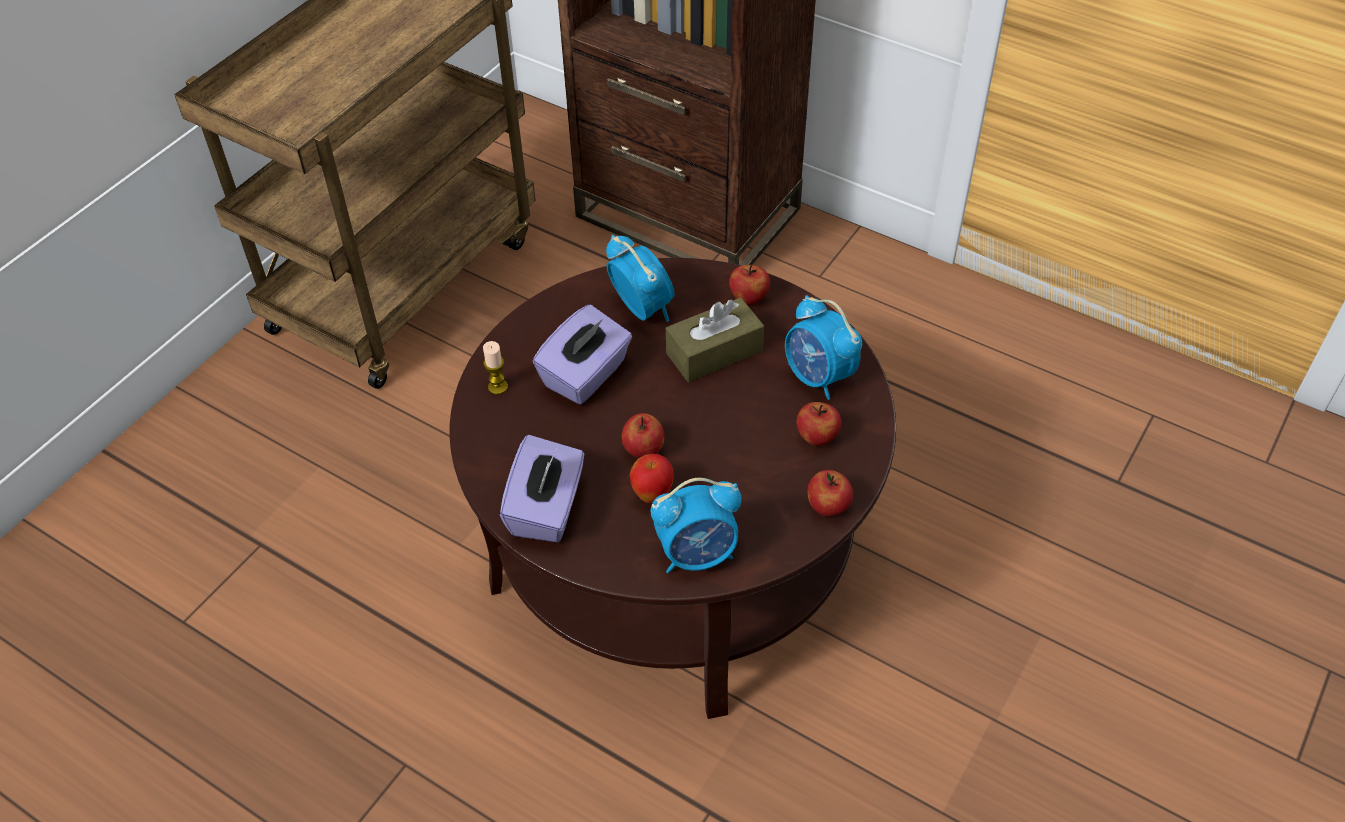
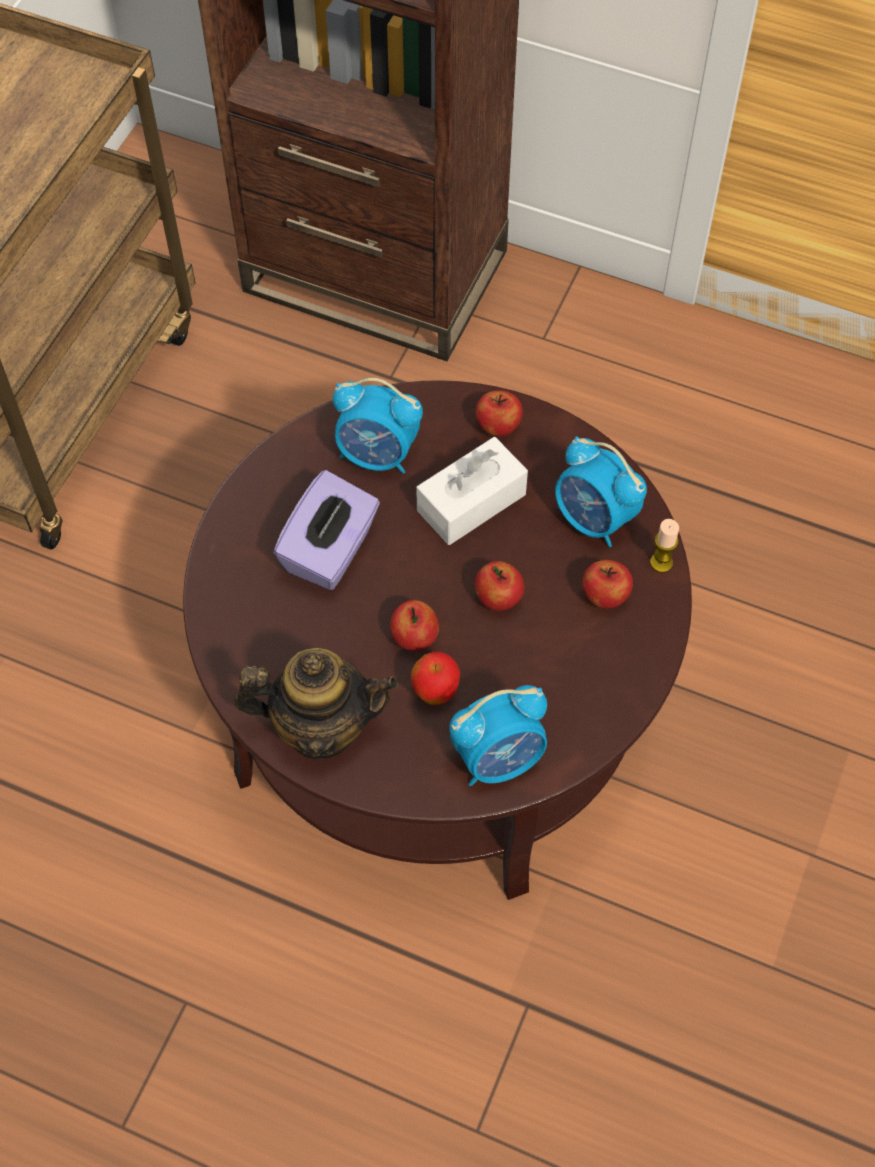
camera: 10 degrees left, 10 degrees up
(498, 387) = (232, 579): candle -> candle (661, 563)
(547, 509) = (321, 726): purple tissue box -> teapot
(642, 308) = (377, 455): alarm clock -> alarm clock turned 150 degrees clockwise
(714, 352) = (471, 502): brown tissue box -> white tissue box
(828, 507) = (631, 681): apple -> apple (498, 598)

